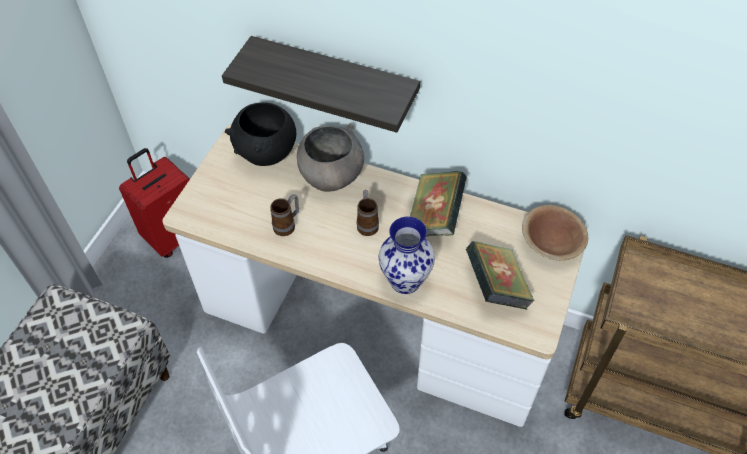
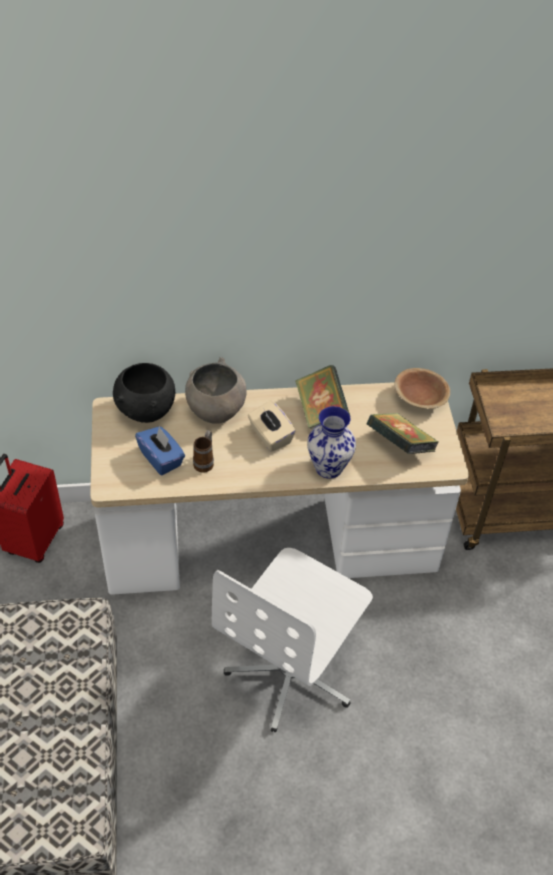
camera: 30 degrees left, 5 degrees down
(249, 206) = (161, 459): none -> blue tissue box
(335, 82) = (204, 324): shelf -> none
(367, 223) = (270, 436): mug -> beige tissue box

